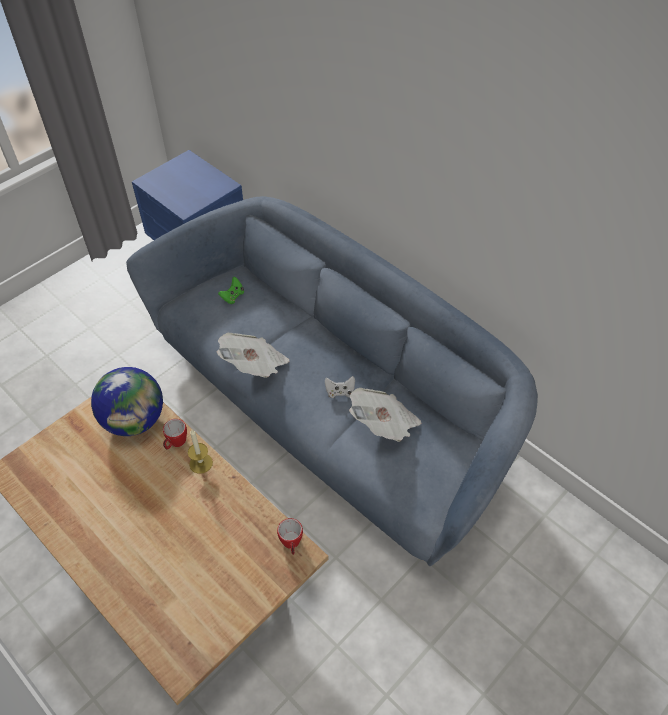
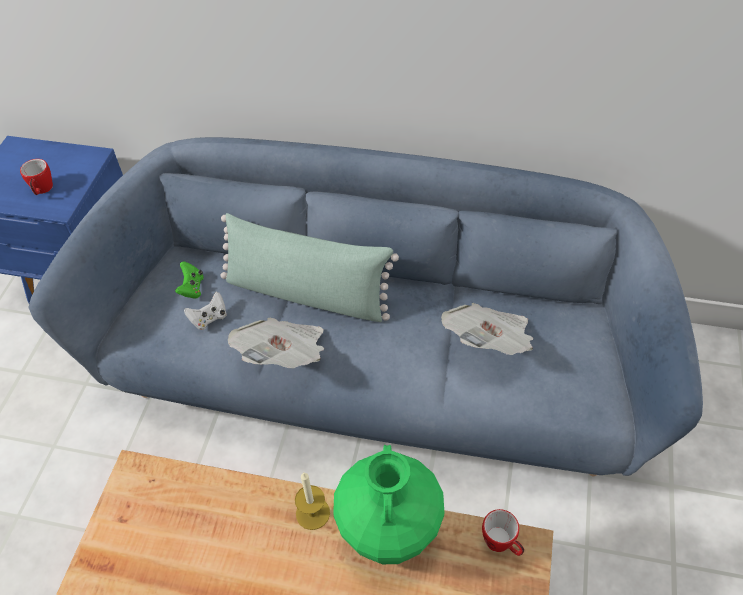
camera: 30 degrees left, 0 degrees up
(135, 420) = (181, 510): globe -> none
(175, 443) = (259, 507): mug -> mug (42, 190)
(233, 500) = (389, 534): none -> green vase
(296, 334) = (307, 293): none -> green pillow
(340, 392) = (410, 333): white game controller -> white game controller (209, 318)

